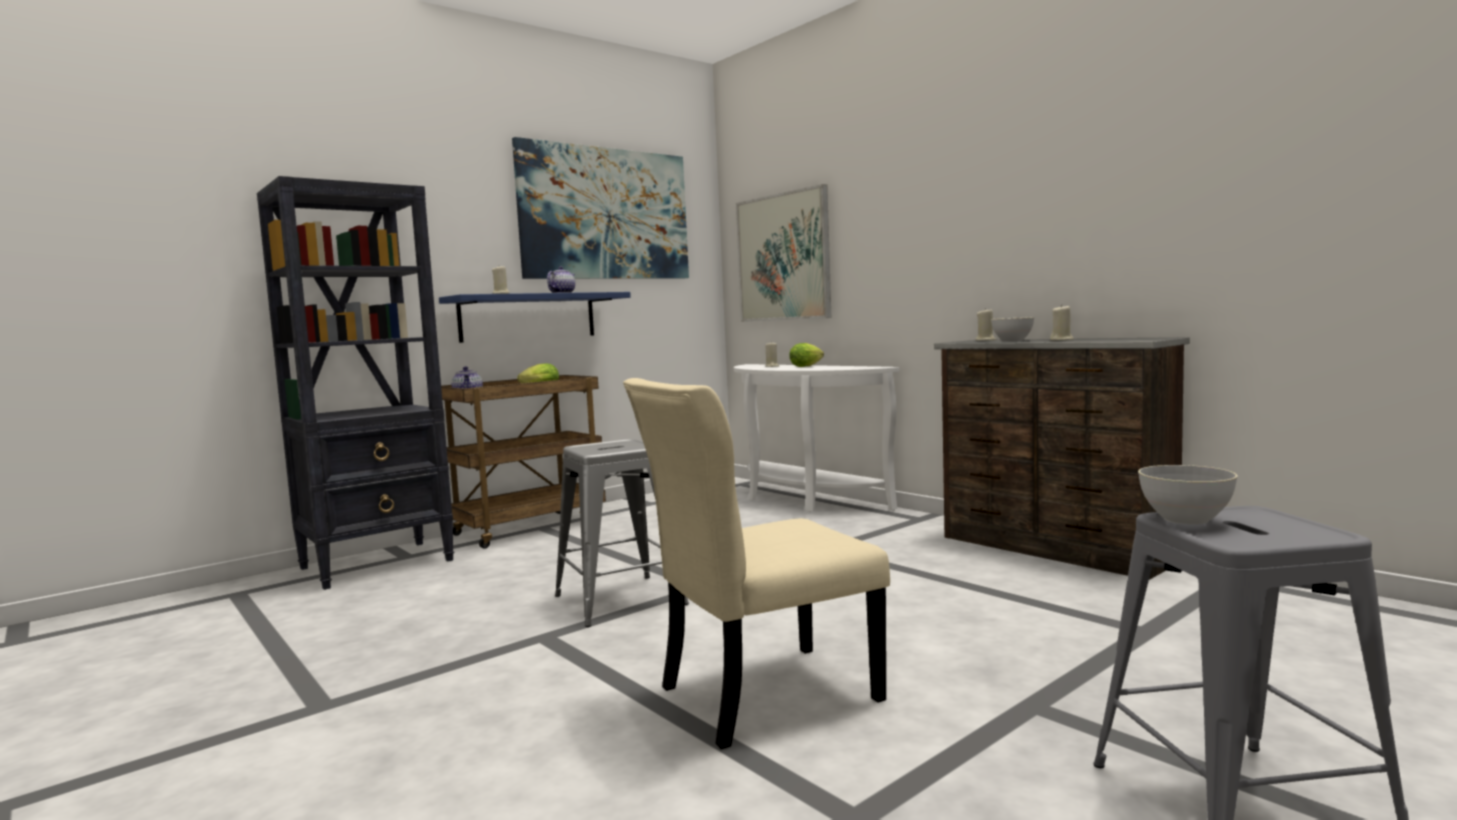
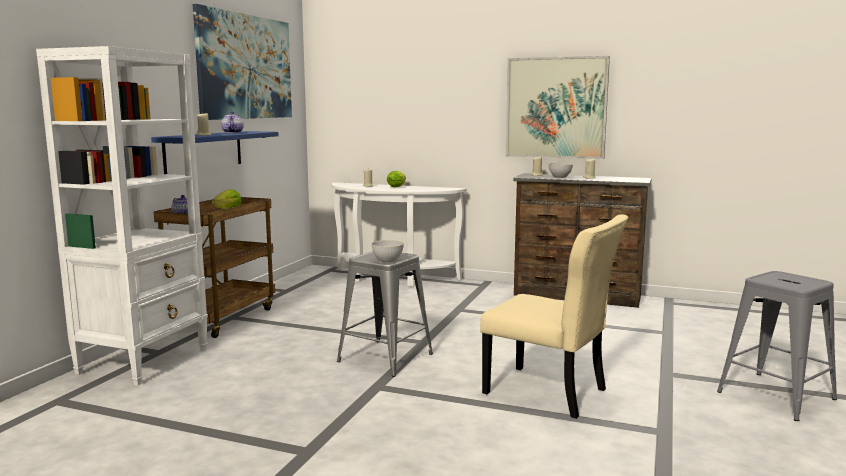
camera: 30 degrees left, 5 degrees up
(378, 564) = (145, 360): black bookcase -> white bookcase
(760, 695) = (549, 393): beige chair -> beige chair turned 90 degrees counterclockwise
(783, 257) = (368, 107): picture -> picture (556, 108)
(1185, 519) = (767, 279): grey bowl -> grey bowl (387, 260)

